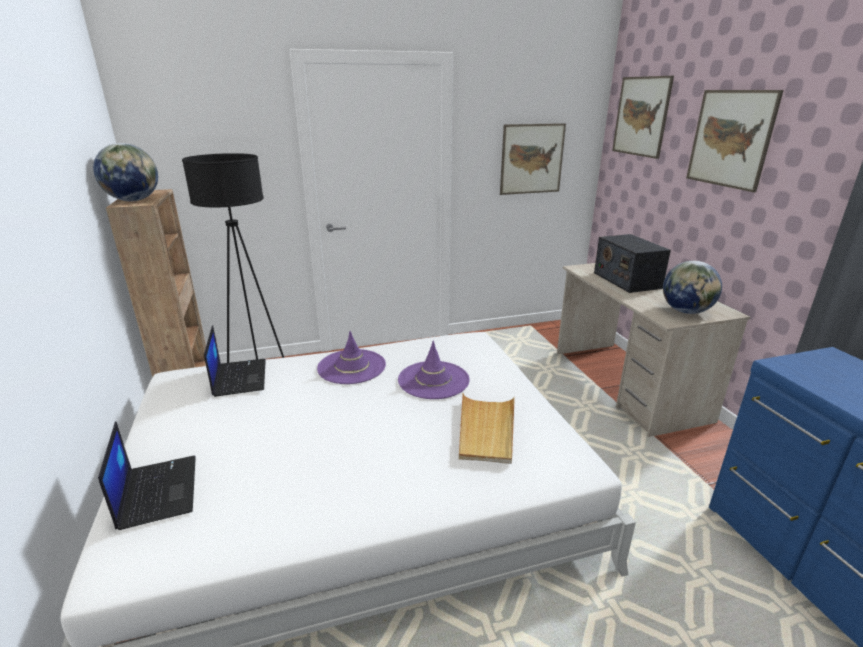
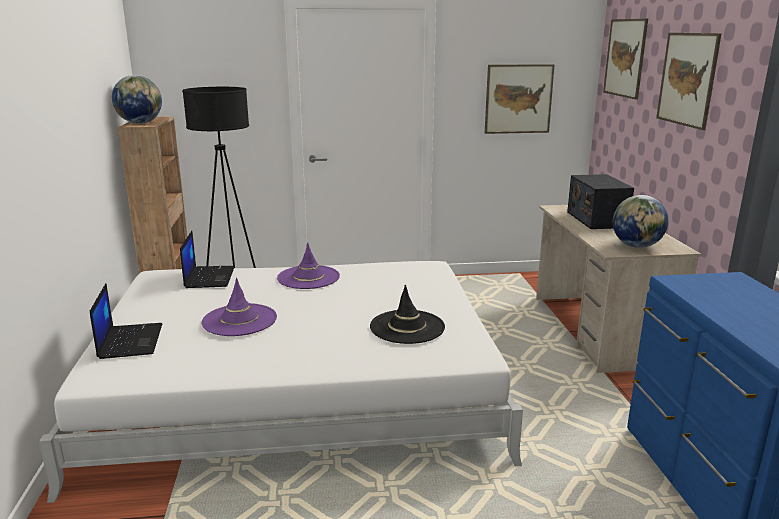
camera: 10 degrees right, 5 degrees down
(433, 380) = (377, 291): purple hat -> purple hat (239, 320)
(486, 430) = (407, 327): beige tray -> black hat

